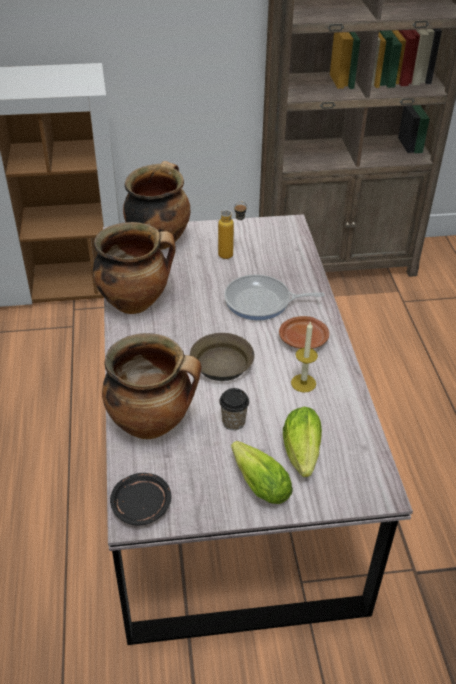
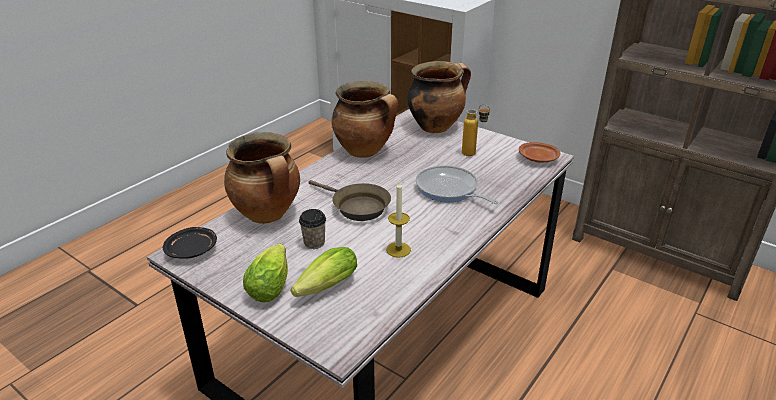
camera: 45 degrees right, 10 degrees down
(304, 339) = (443, 225): brown plate -> brown plate (538, 159)

